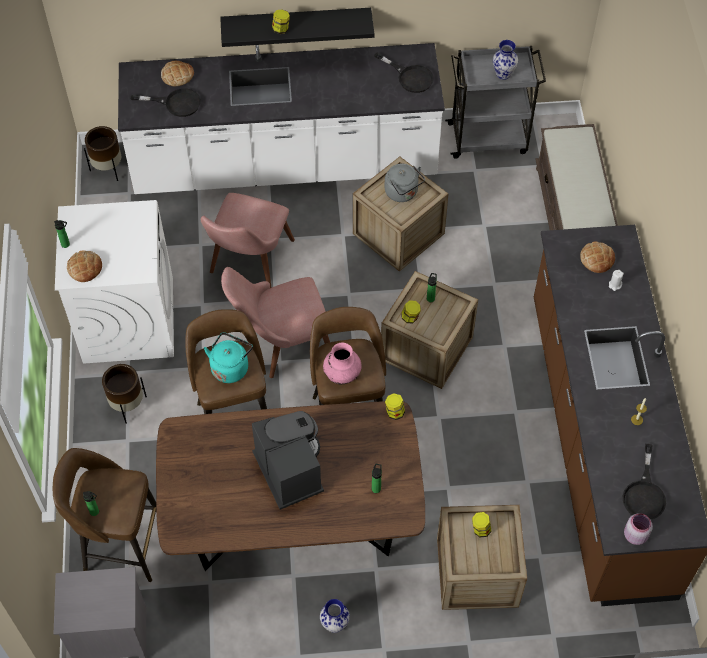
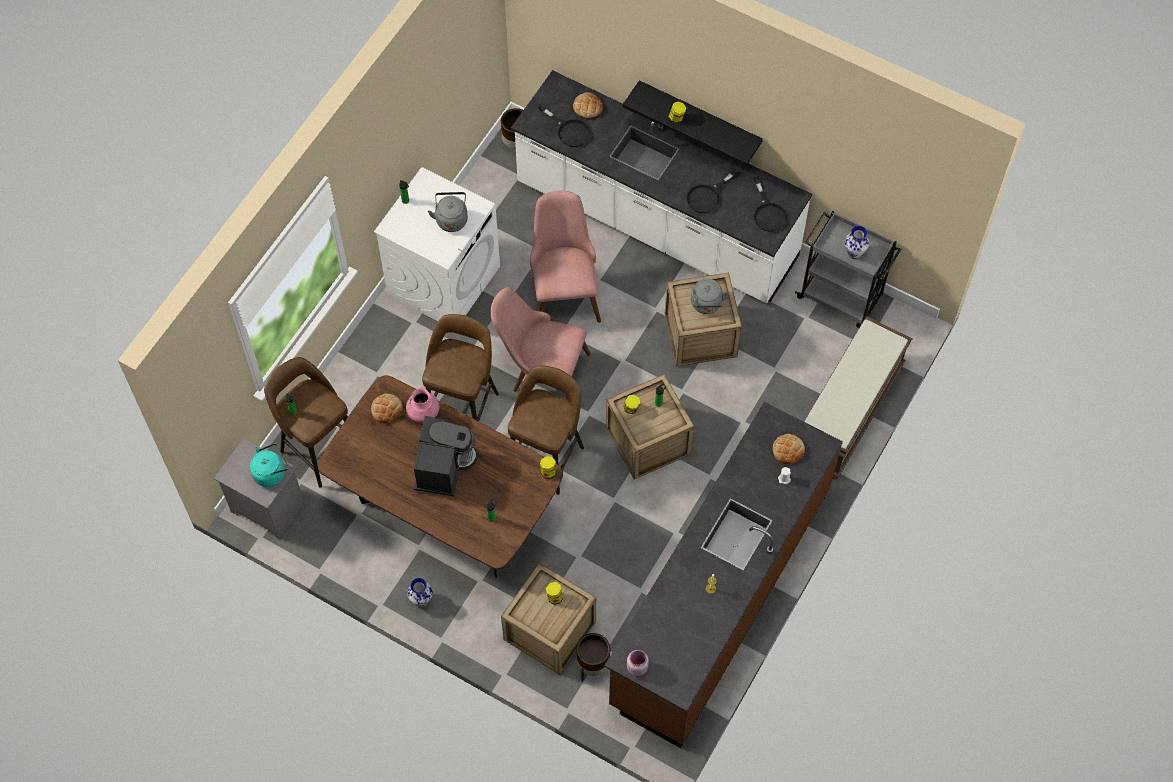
camera: 35 degrees right, 5 degrees up
(85, 268) = (405, 227): bread -> bread (386, 409)
(124, 236) = (451, 219): none -> grey kettle
(127, 405) = (396, 347): brown planter -> brown planter (593, 665)
(230, 367) = (460, 365): turquoise kettle -> turquoise kettle (271, 472)
(247, 264) = (564, 289): pink chair -> pink chair turned 120 degrees clockwise
(342, 374) = (534, 420): pink vase -> pink vase (424, 413)
(644, 494) = (669, 643): black frying pan -> black frying pan (707, 196)

